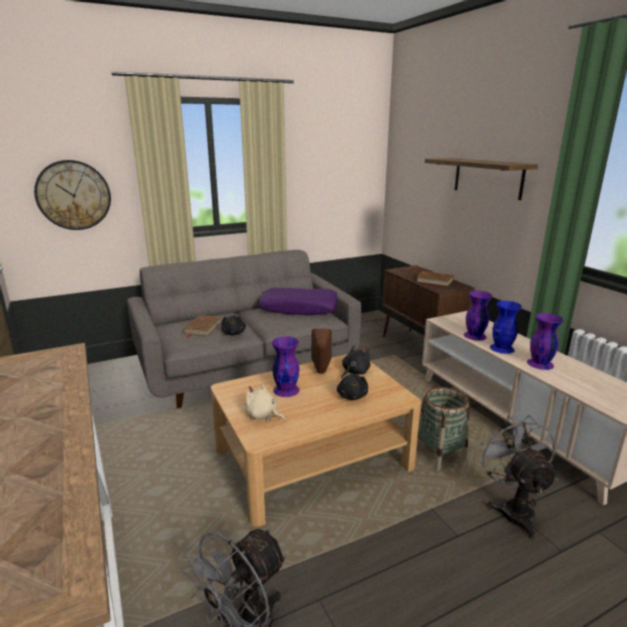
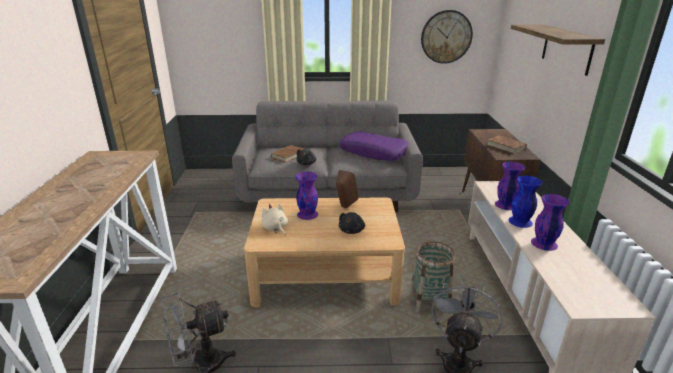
camera: 25 degrees right, 5 degrees up
(73, 195) = (220, 41): wall clock -> wall clock (446, 37)
(354, 372) = (371, 213): black plush toy -> none

